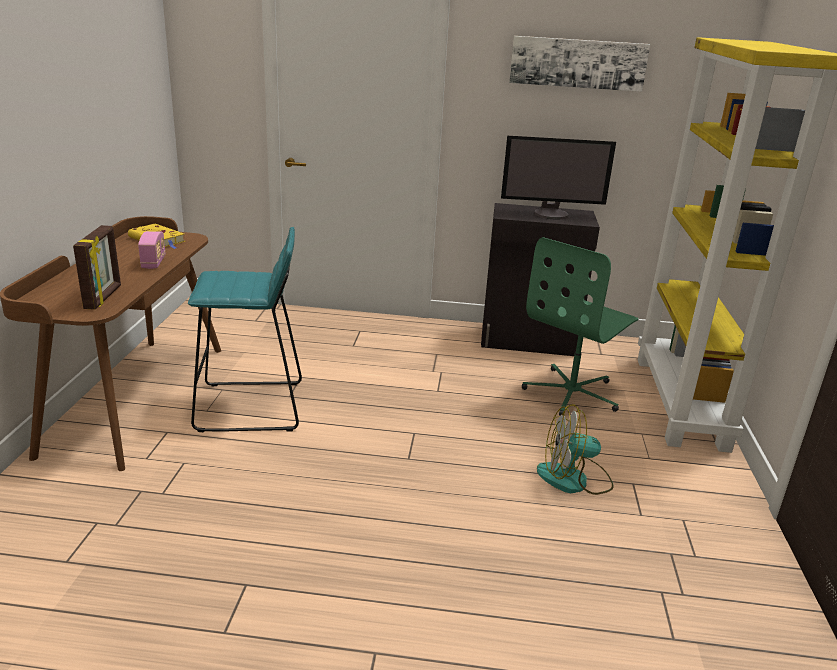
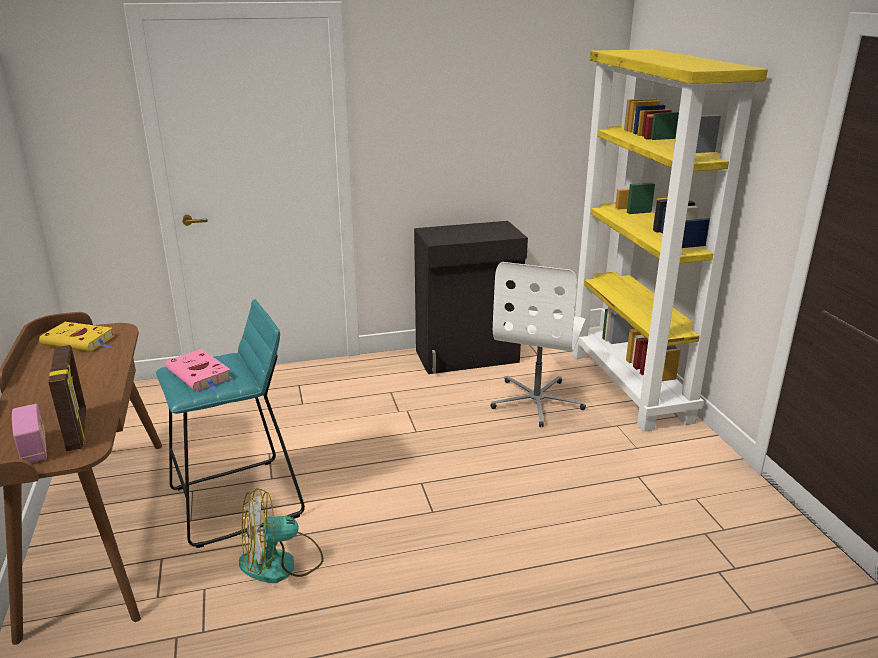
camera: 20 degrees left, 0 degrees up
(154, 262) = (99, 371): radio -> radio (34, 449)
(228, 282) = (200, 375): none -> pink book
(551, 214) = (475, 231): monitor -> none
(572, 393) = (537, 401): green office chair -> white office chair
(574, 479) = (589, 487): fan -> fan (281, 563)
(577, 63) = (476, 82): picture -> none

